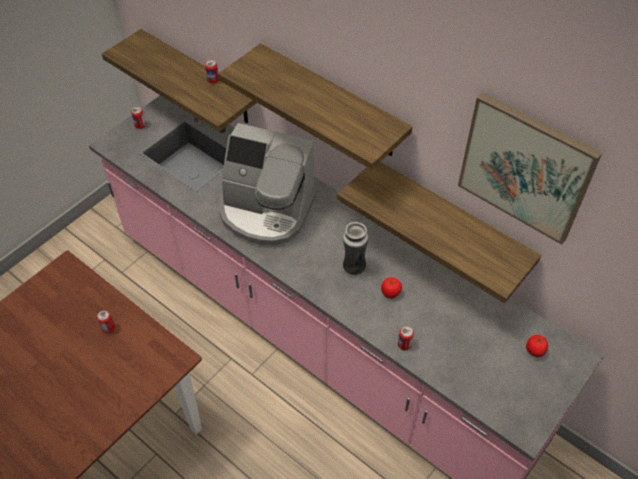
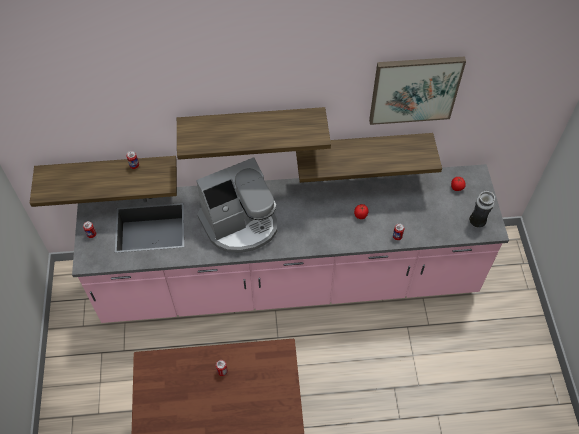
camera: 45 degrees left, 5 degrees up
(353, 268) = (326, 217): vase -> vase (477, 222)

